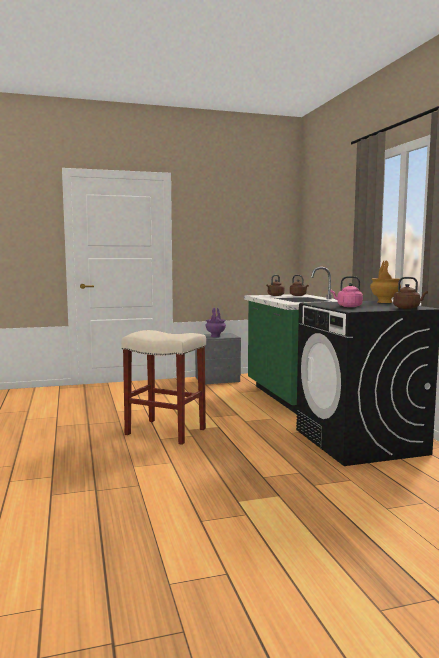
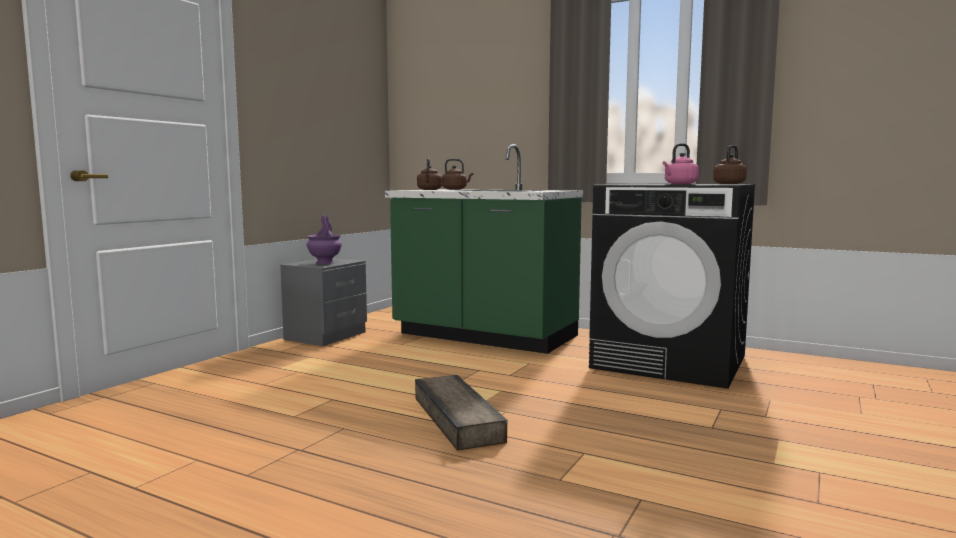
camera: 45 degrees left, 0 degrees up
(167, 431) = (458, 418): beige stool -> crate
(384, 302) = (656, 183): brown vase -> none

